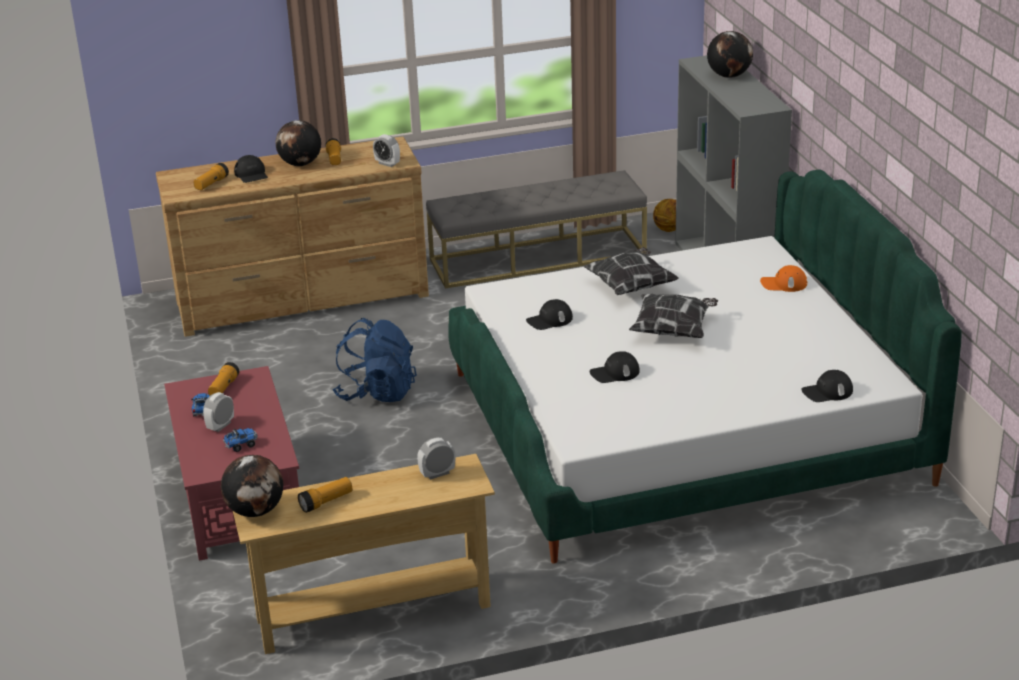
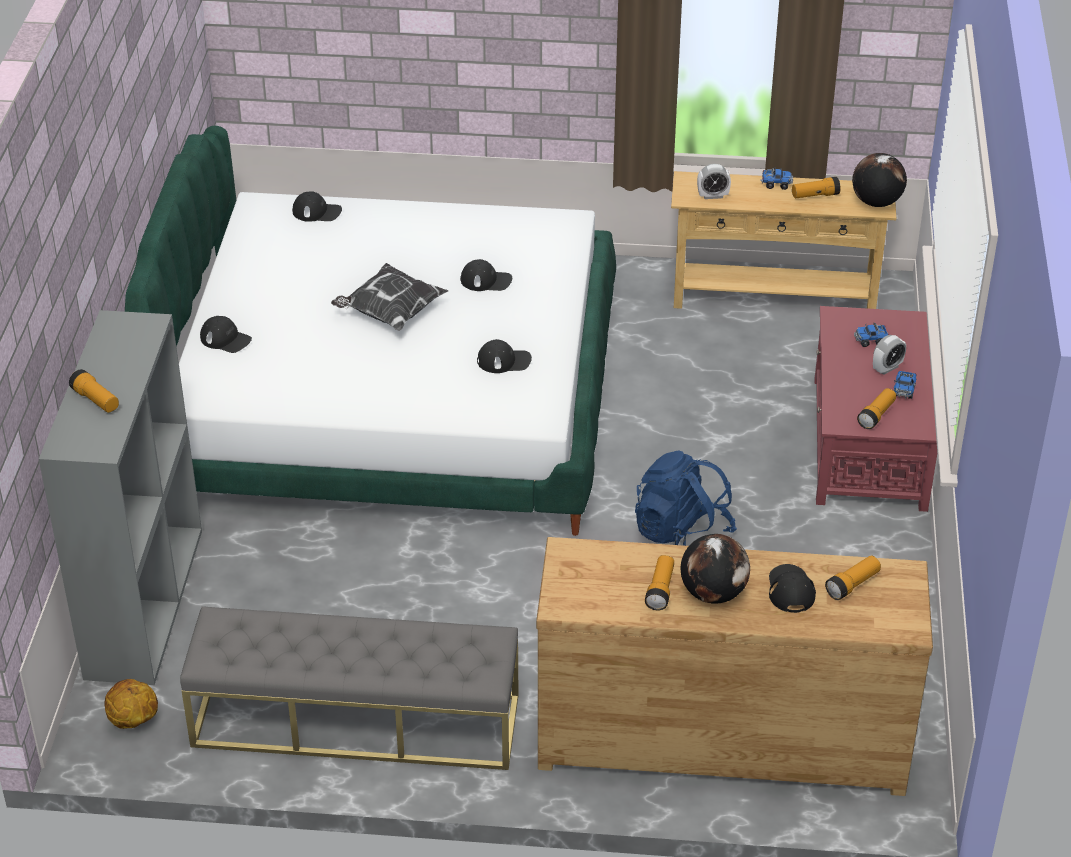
camera: 160 degrees left, 10 degrees up
(374, 504) = (776, 184): none -> toy truck
(387, 164) = (590, 554): alarm clock -> none
(631, 286) = (384, 383): pillow -> none
(729, 76) = (96, 400): globe -> flashlight
(783, 284) = (226, 339): orange cap -> black cap

